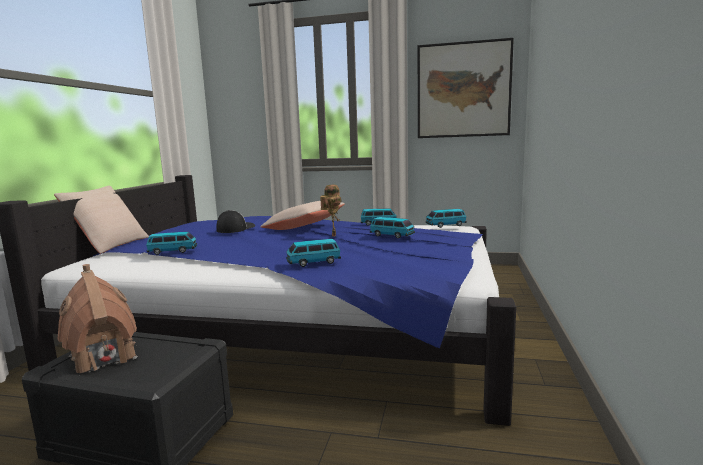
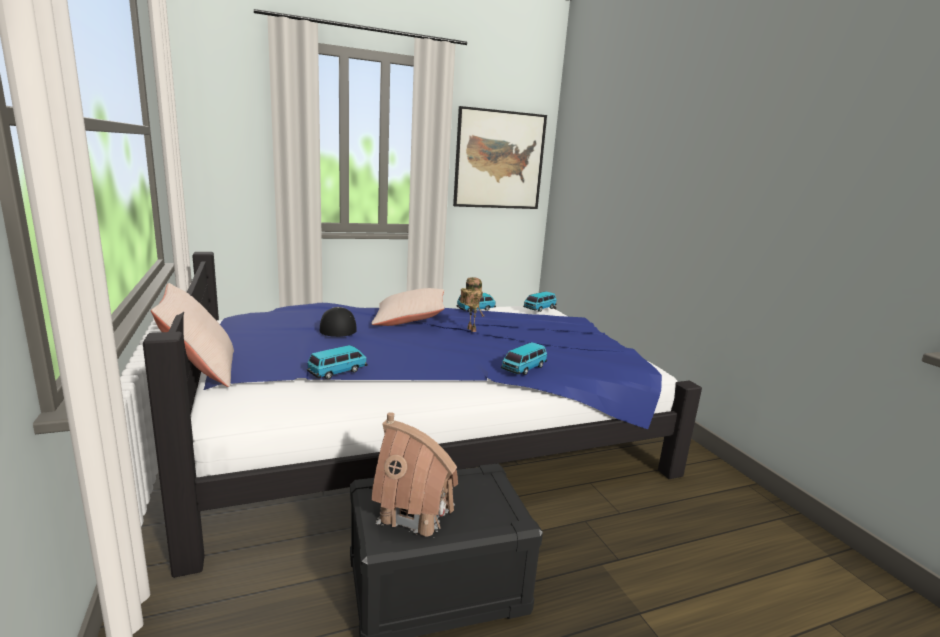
camera: 35 degrees left, 5 degrees up
(392, 235) = (525, 326): toy car -> none

